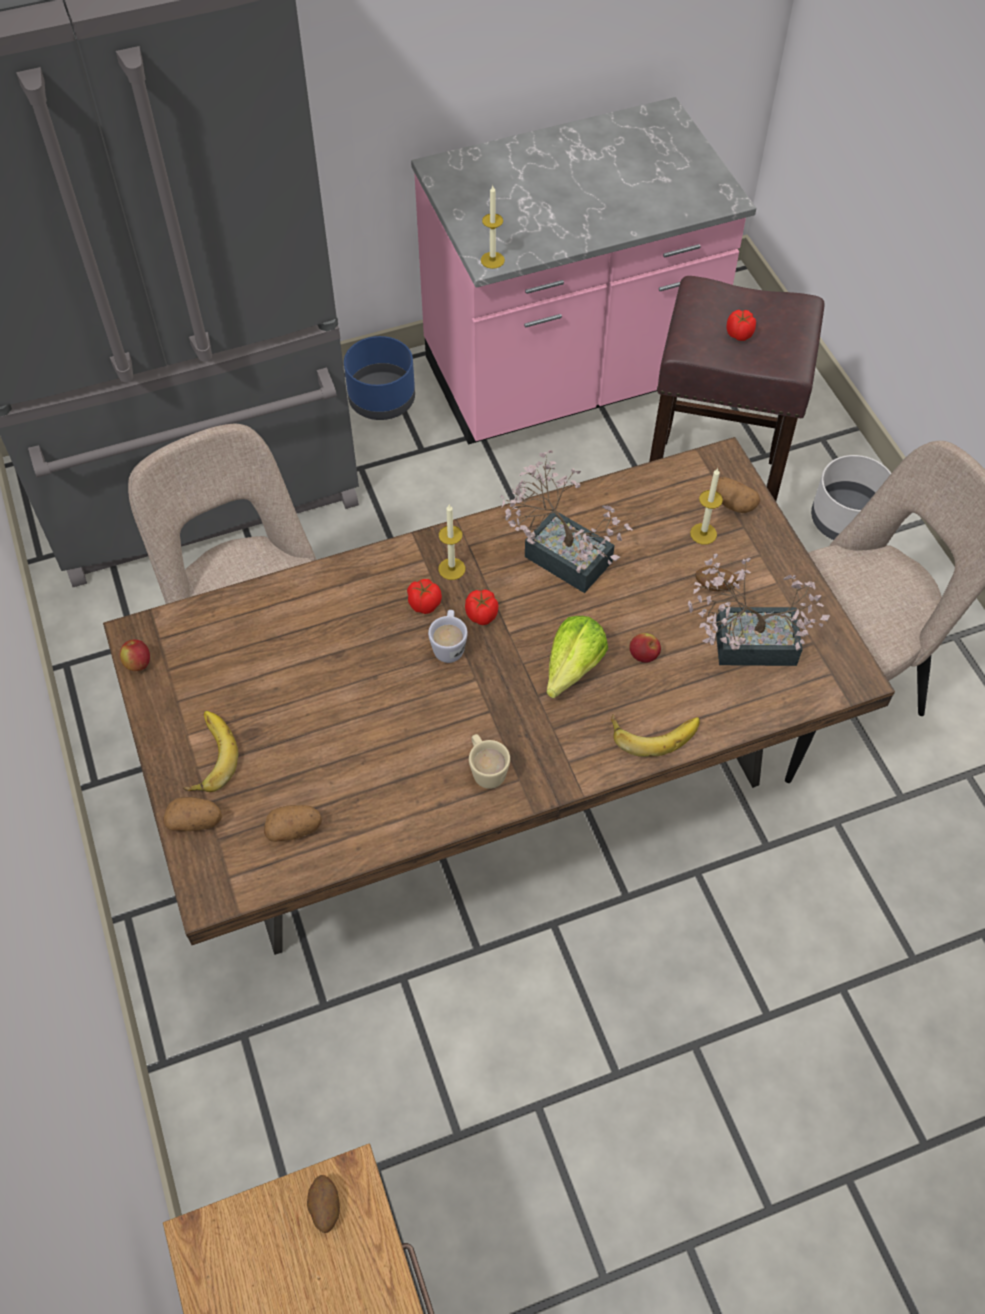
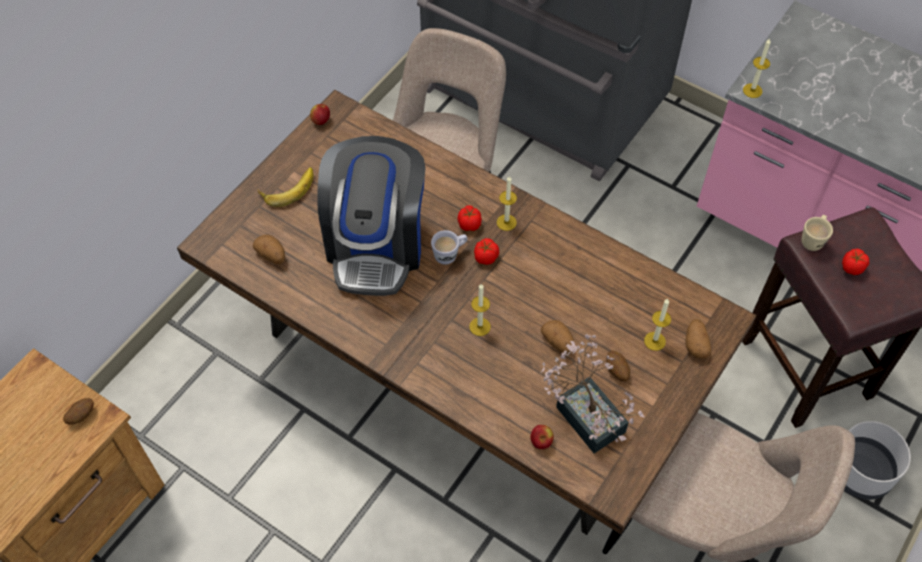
camera: 55 degrees right, 0 degrees up
(196, 821) = (244, 209): potato -> potato (558, 342)
(373, 709) = (376, 244): none -> coffee machine
(382, 399) = (691, 141): blue planter -> none
(486, 770) = (379, 324): beige mug -> beige mug (813, 239)
(560, 553) = (567, 271): potted plant -> none
(567, 674) = (480, 326): lettuce -> candle
(643, 656) = (527, 360): apple -> apple (541, 442)
(654, 730) = (476, 397): banana -> none

